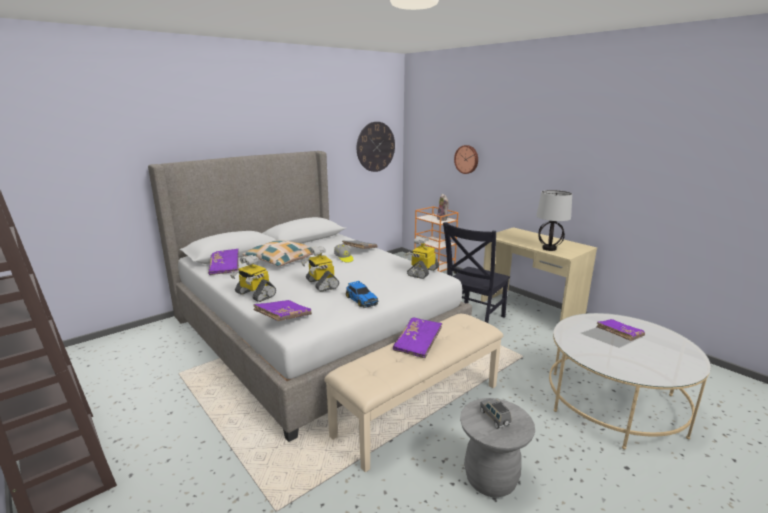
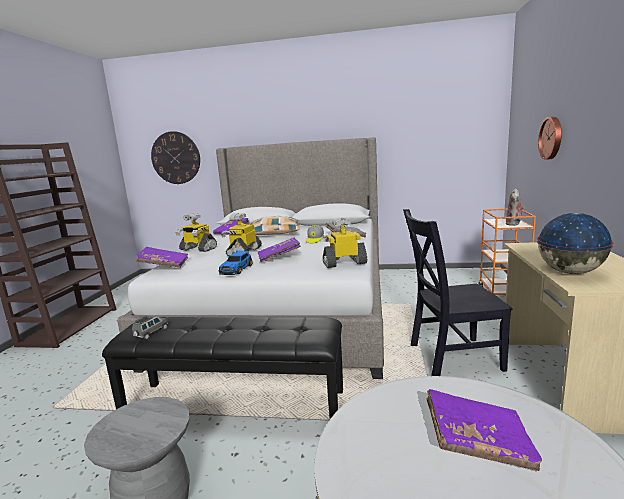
camera: 50 degrees right, 5 degrees down
(254, 294) = (197, 249): toy robot -> toy robot turned 60 degrees counterclockwise
(375, 147) = (460, 133): wall clock -> wall clock (175, 158)
(418, 344) = (226, 325): purple book -> purple book (279, 257)
(419, 409) = (235, 405): beige bench -> black bench
(495, 418) = (141, 423): grey toy car -> grey toy car (151, 333)
(548, 248) = (569, 272): table lamp -> globe

